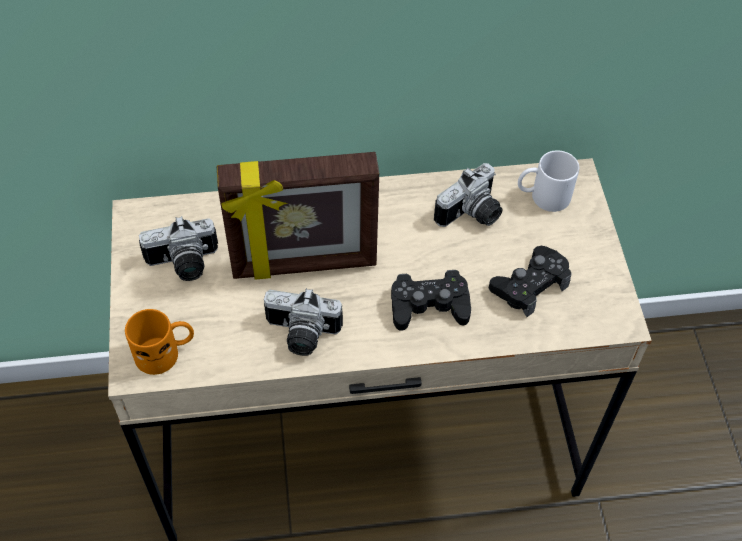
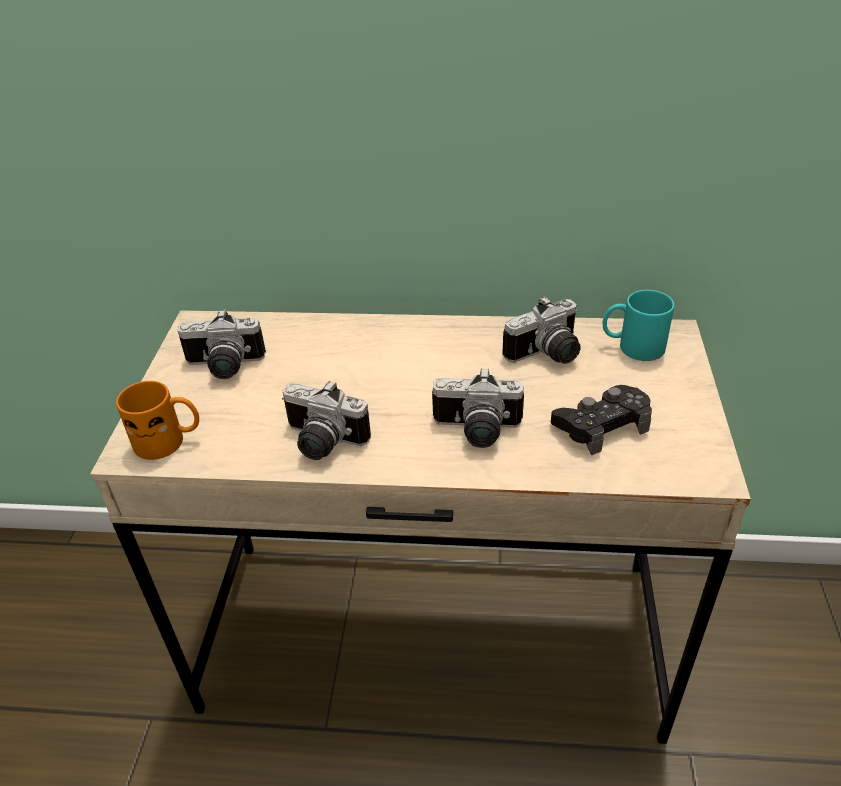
camera: 15 degrees right, 15 degrees down
(304, 265) = (349, 380): picture frame -> none
(429, 306) = (476, 431): black game controller -> camera
(542, 197) = (632, 347): white mug -> turquoise mug

